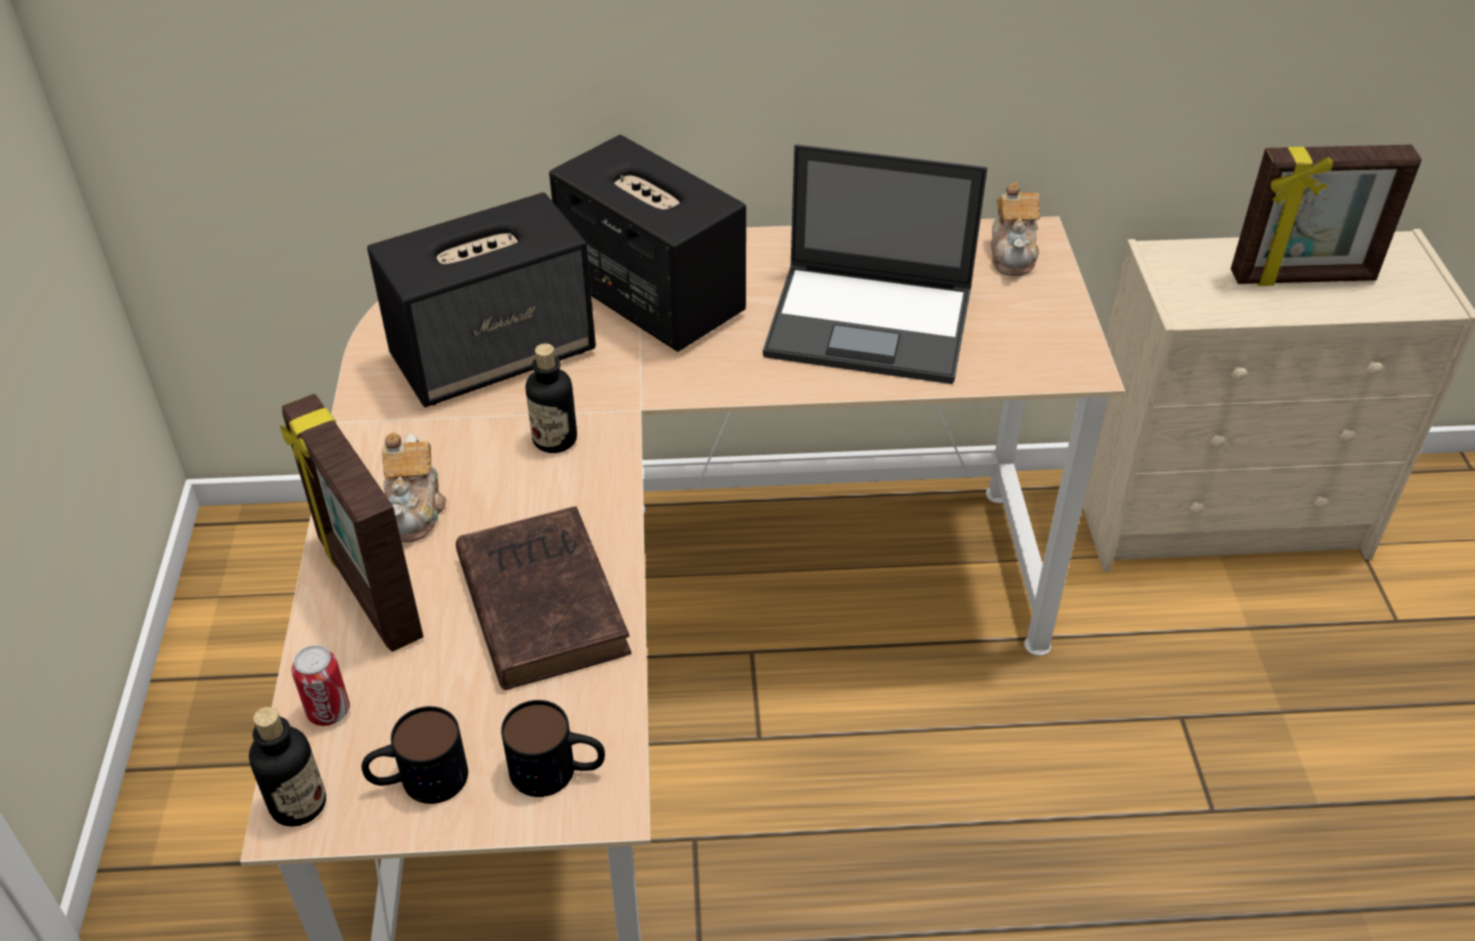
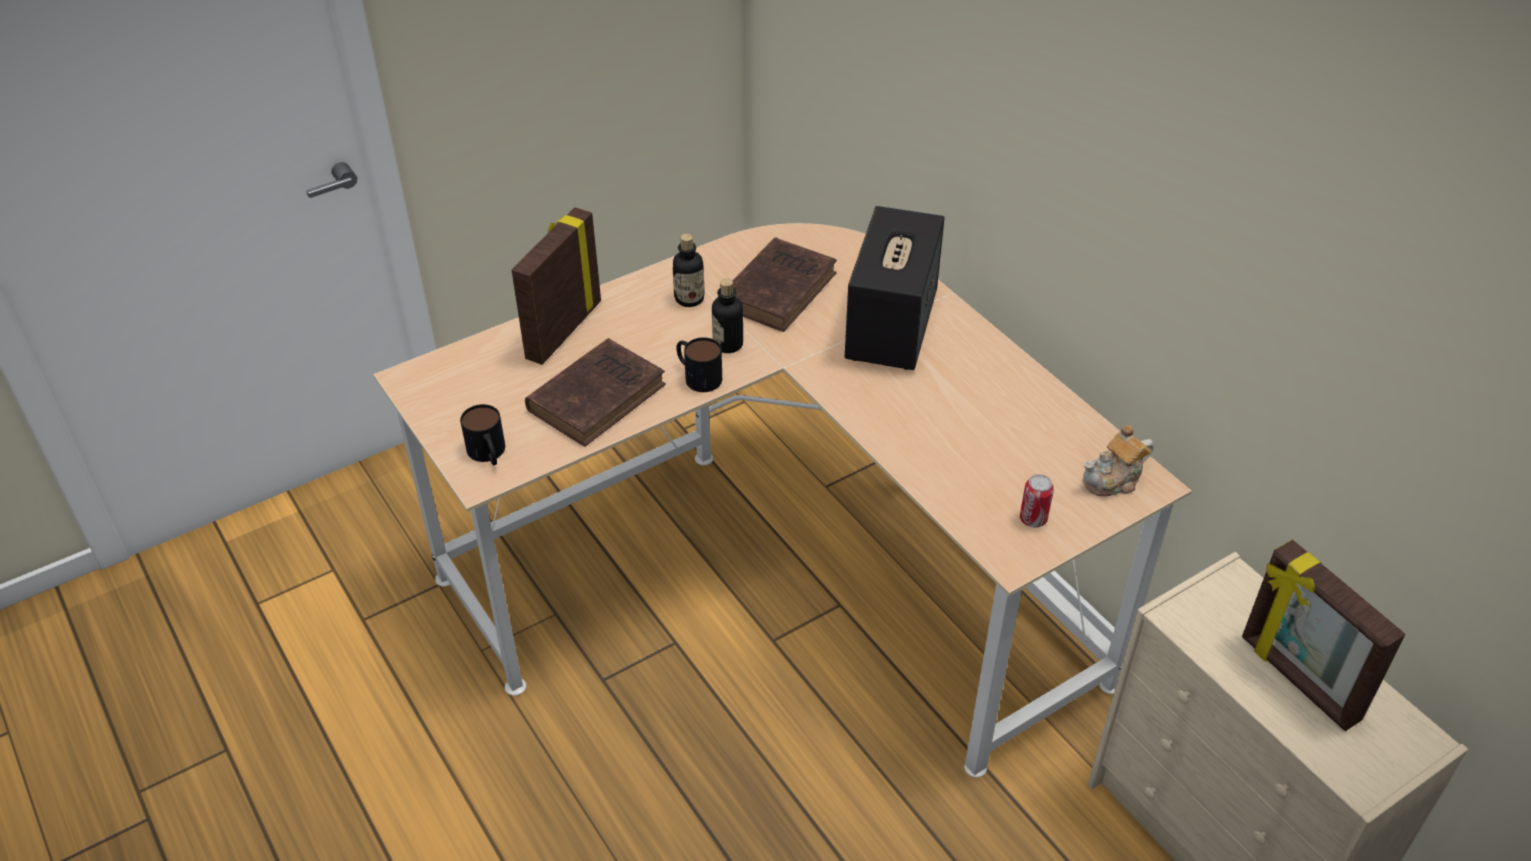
camera: 60 degrees right, 0 degrees up
(298, 804) = (414, 375): bottle -> bottle (689, 299)
(328, 711) = (475, 357): can -> can (1033, 519)
(414, 510) = (630, 319): teapot -> none
(418, 780) = (452, 408): mug -> mug (697, 375)
(495, 354) = (779, 288): speaker -> brown book
(872, 323) = (961, 436): laptop -> none

